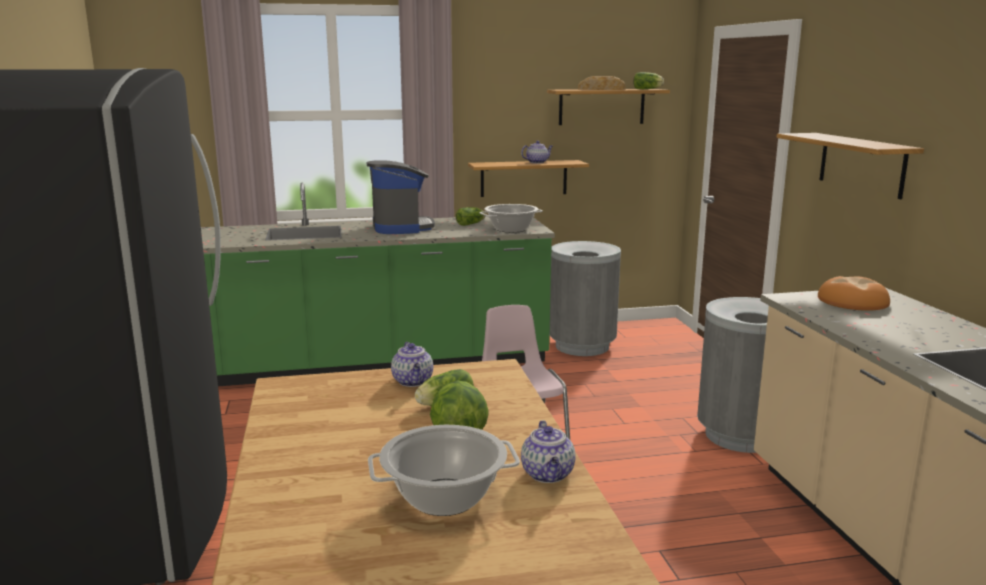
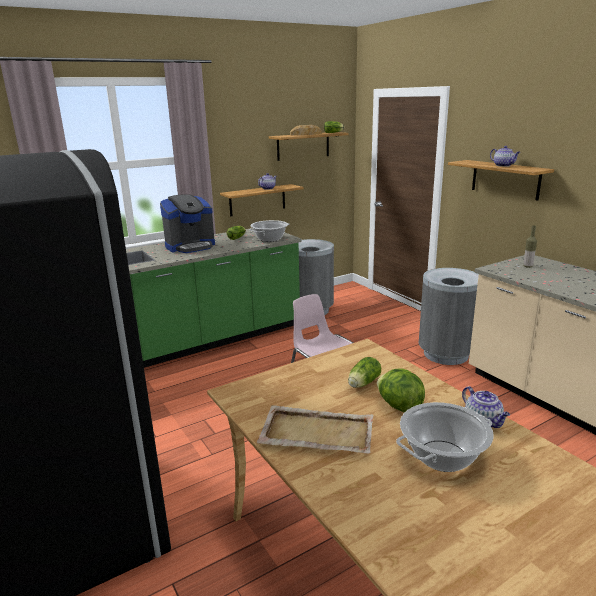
camera: 20 degrees left, 5 degrees up
(323, 442) = (316, 432): none -> beige tray
(401, 227) = (190, 246): coffee machine -> coffee machine turned 90 degrees clockwise
(413, 382) = (323, 370): teapot -> teapot (503, 165)
(853, 302) = (527, 266): bread -> bottle

